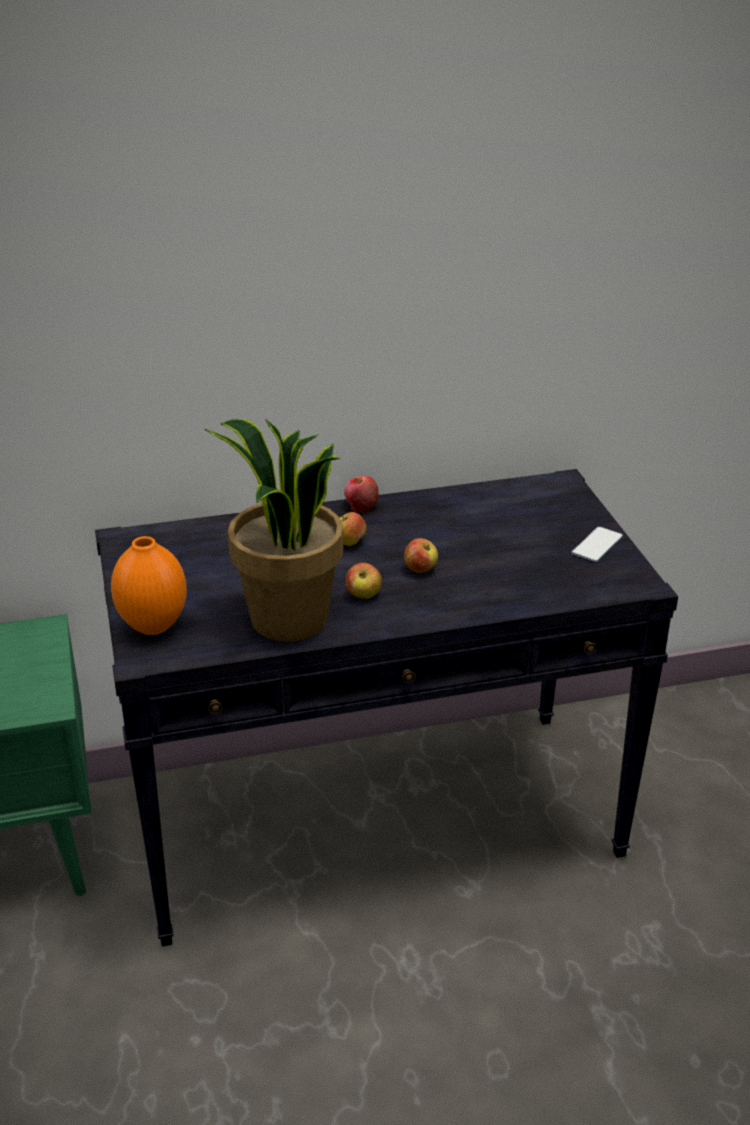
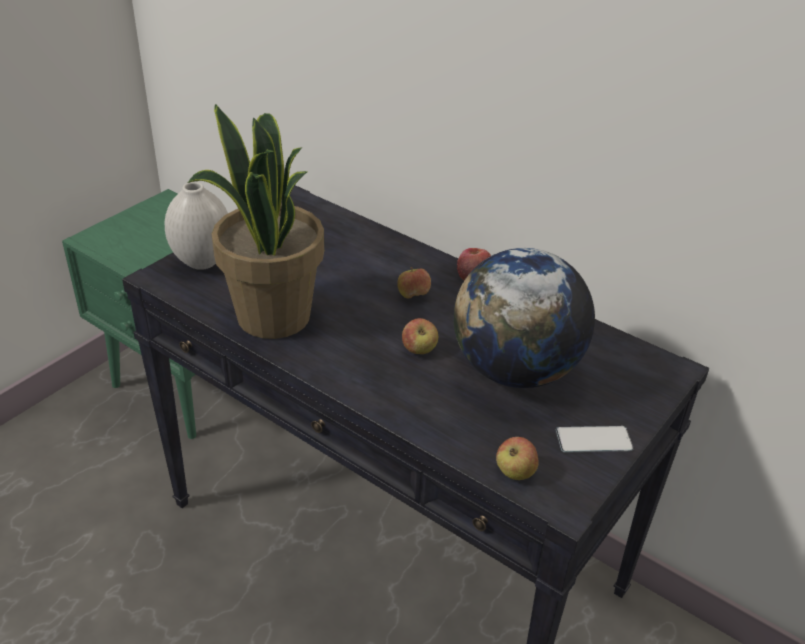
camera: 50 degrees right, 5 degrees up
(153, 625) = (203, 261): orange vase -> white vase
(363, 595) = (346, 337): apple -> apple (515, 472)
(493, 540) = (515, 370): none -> globe

